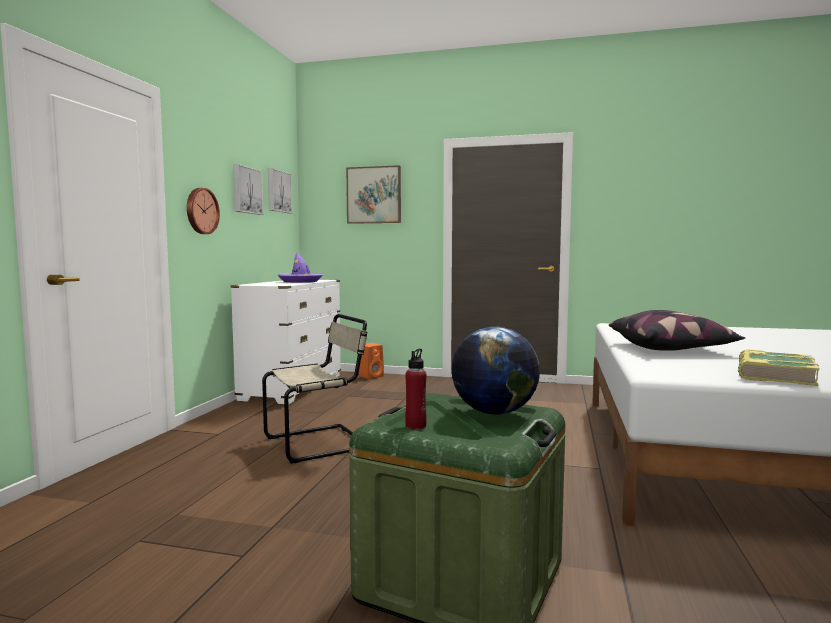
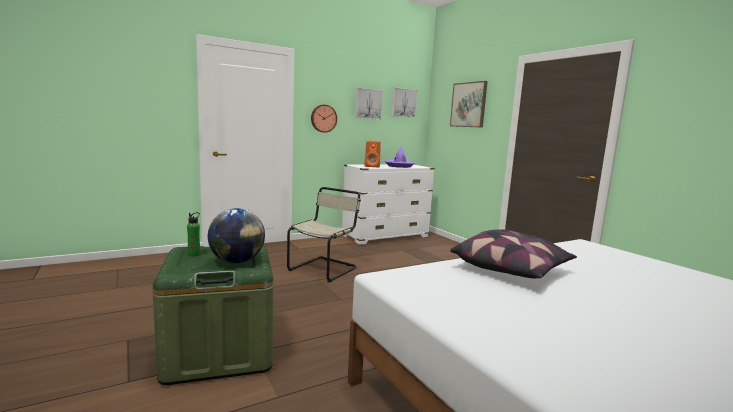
camera: 45 degrees right, 5 degrees up
(320, 443) = (324, 269): beige chair -> beige chair turned 75 degrees counterclockwise
(371, 376) = (447, 242): orange speaker -> orange speaker (372, 166)
(416, 426) = (194, 254): red bottle -> green bottle
(774, 375) = (469, 312): book -> none

